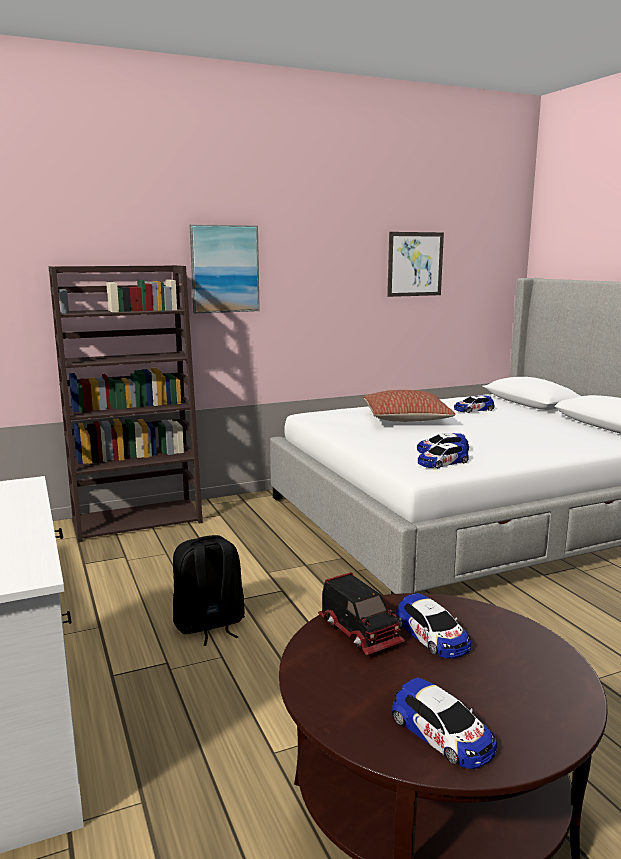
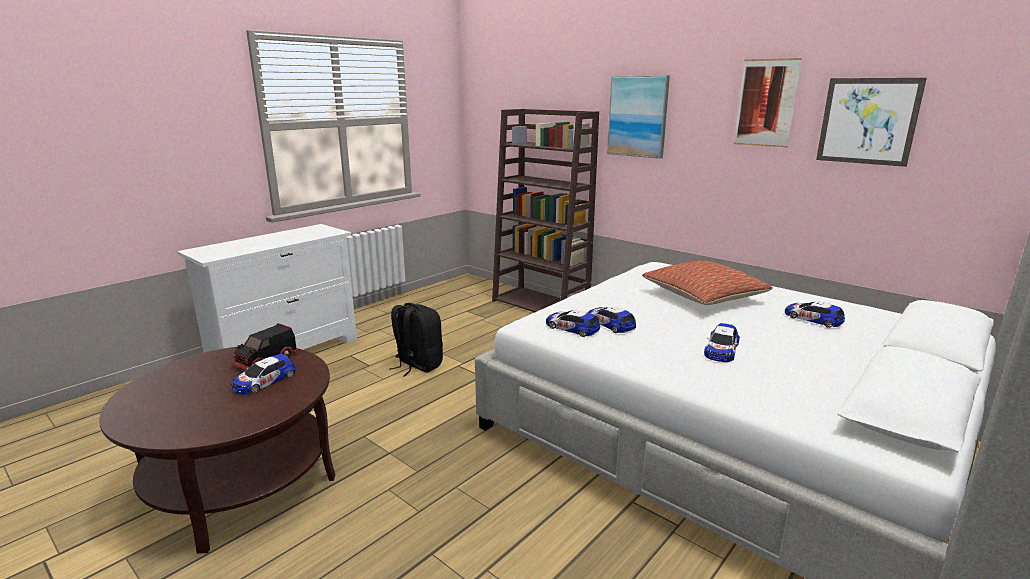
camera: 65 degrees right, 5 degrees up
(346, 252) = (766, 103): none -> picture
(442, 733) = (152, 397): toy car -> toy car (721, 350)

